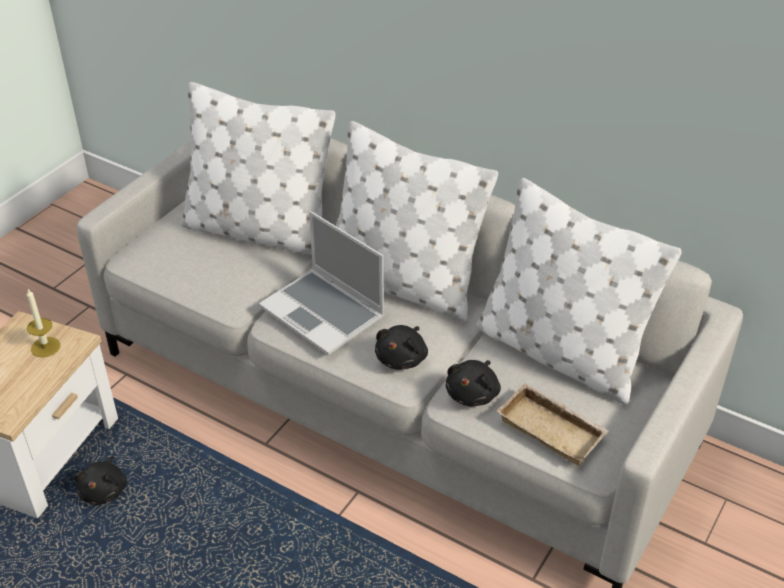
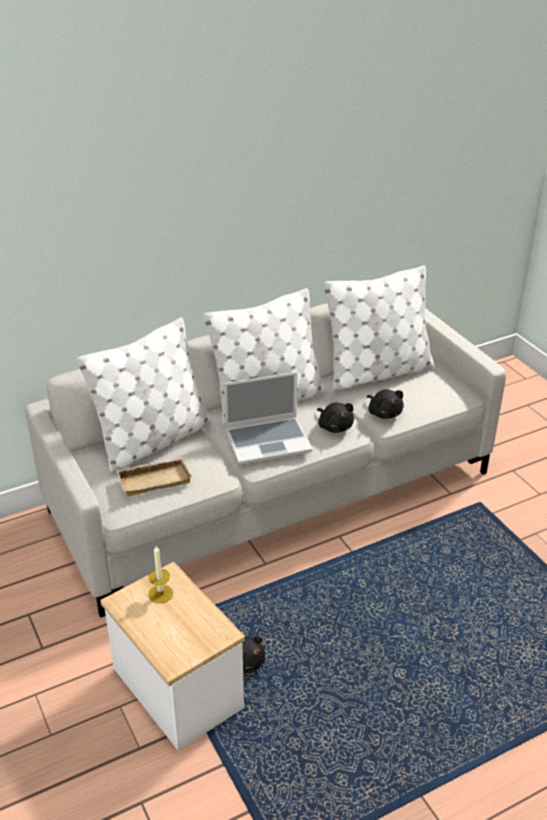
camera: 60 degrees left, 5 degrees down
(553, 429) = (433, 396): beige tray -> beige tray (155, 479)

